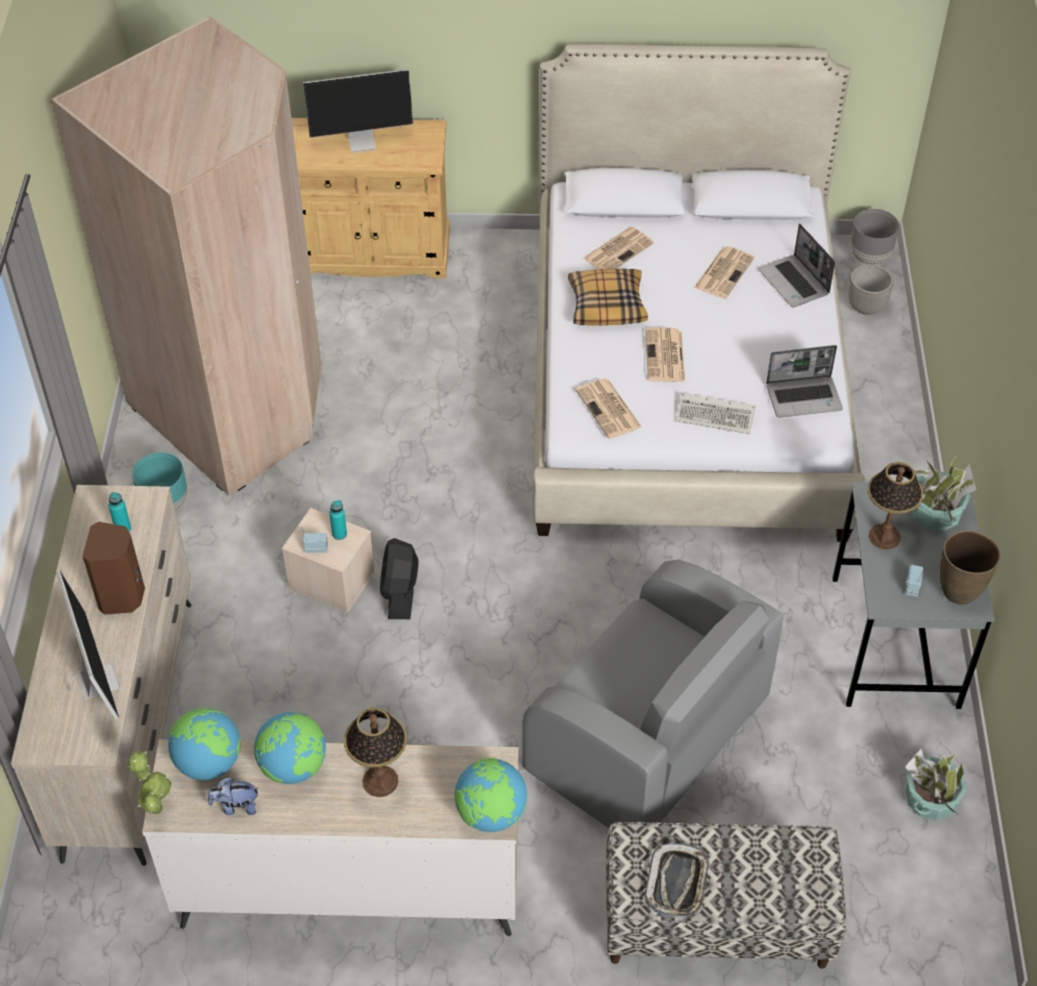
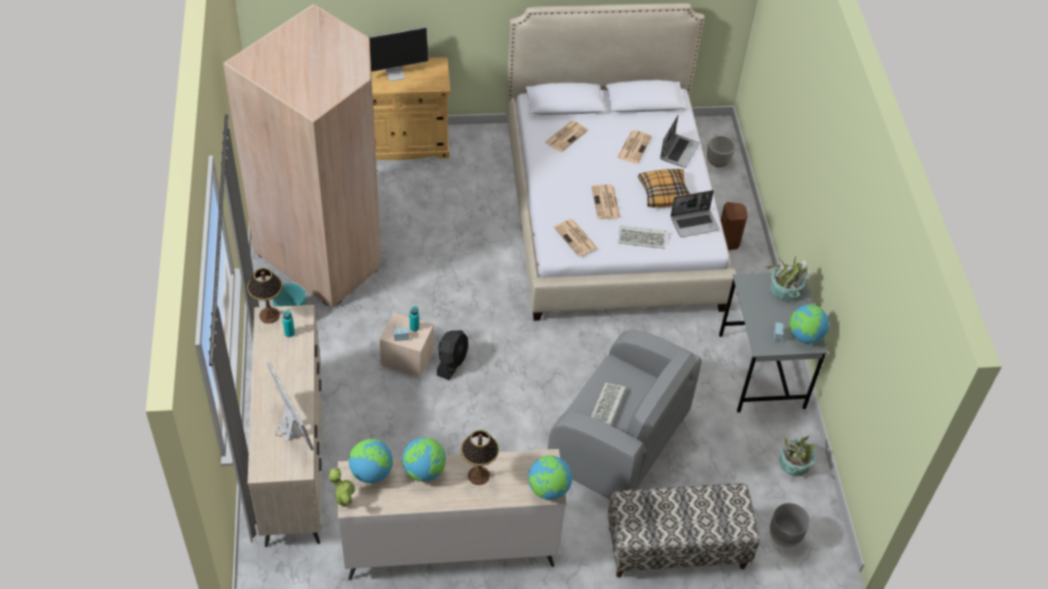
camera: 10 degrees left, 0 degrees up
(123, 597) = (298, 375): brown speaker -> brown speaker (728, 242)
(236, 806) = (393, 497): plush toy -> none
(400, 593) = (452, 362): black fan -> black fan turned 150 degrees counterclockwise
(607, 305) = (564, 171): pillow -> pillow (664, 193)
(623, 683) = (607, 407): none -> keyboard
(677, 883) = (657, 524): tray -> none
(795, 283) = (679, 151): laptop -> laptop turned 120 degrees counterclockwise
(869, 257) = (716, 130): grey planter -> grey planter (784, 537)
(884, 536) = (756, 306): table lamp -> table lamp (269, 315)
(959, 590) = (804, 336): brown vase -> globe

